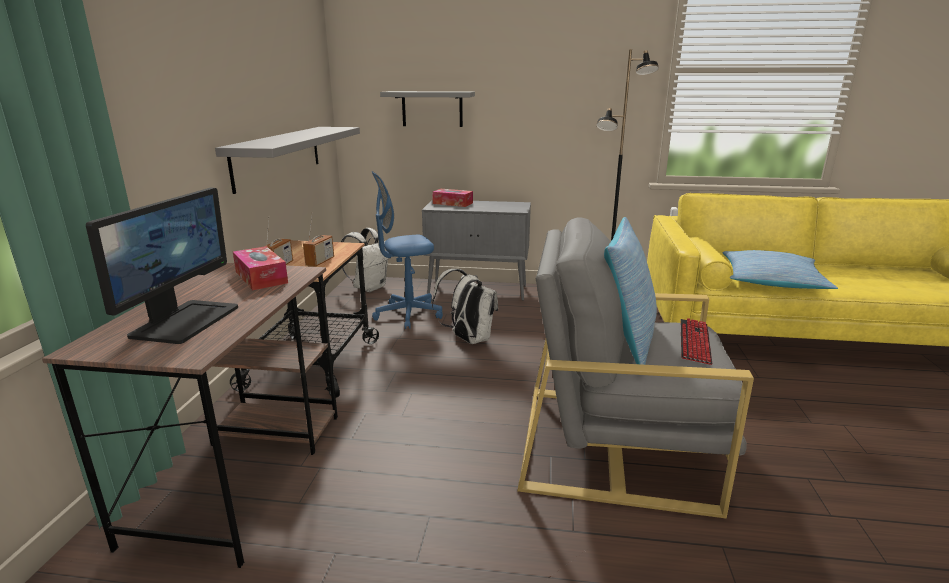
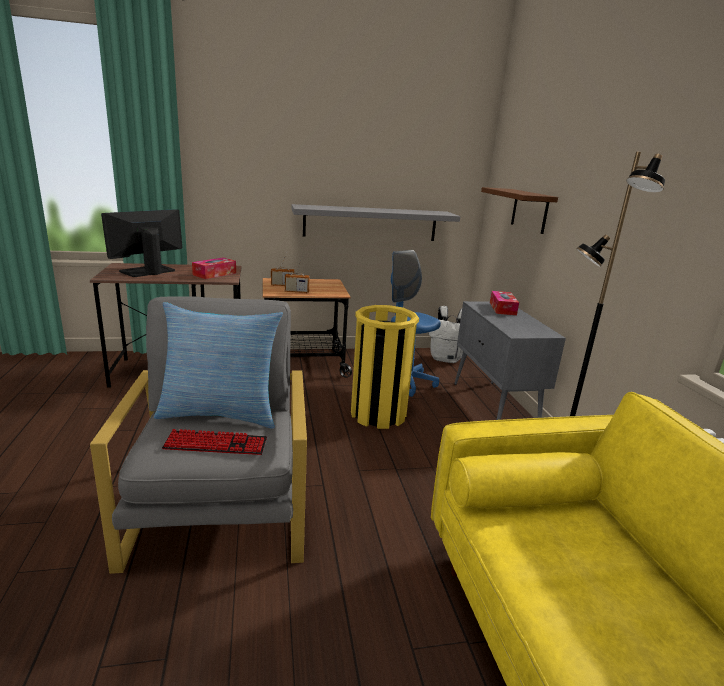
camera: 70 degrees right, 0 degrees up
(185, 321) = (147, 271): monitor -> monitor turned 135 degrees clockwise
(432, 109) = (529, 210): grey shelf -> brown shelf
(468, 339) = (378, 414): white backpack -> yellow trash can
(771, 281) = (550, 571): pillow -> none

